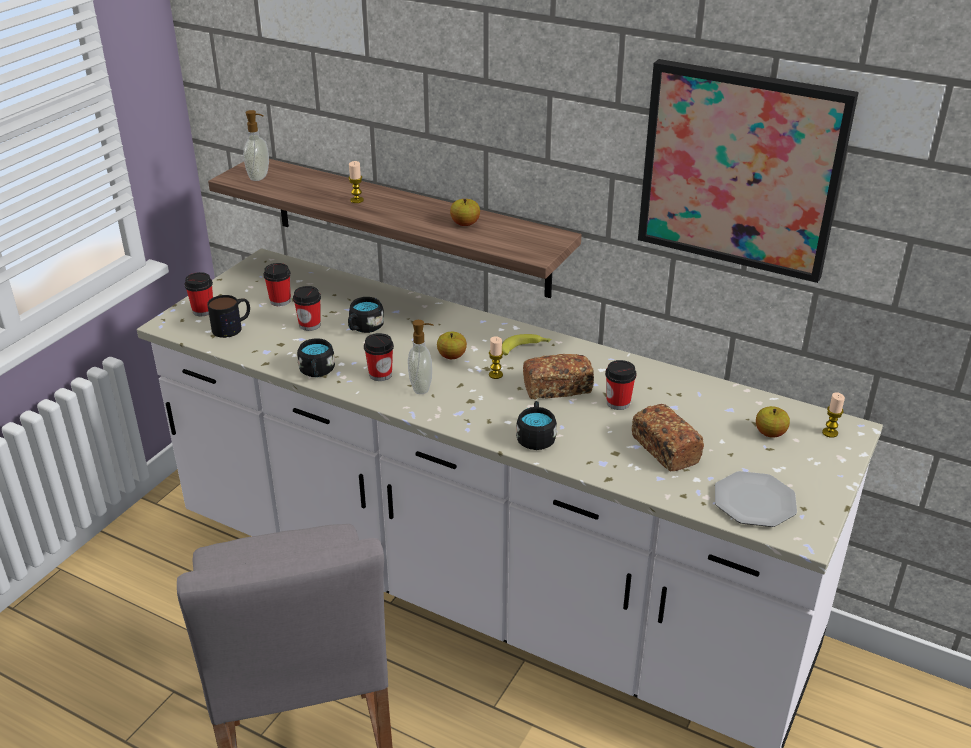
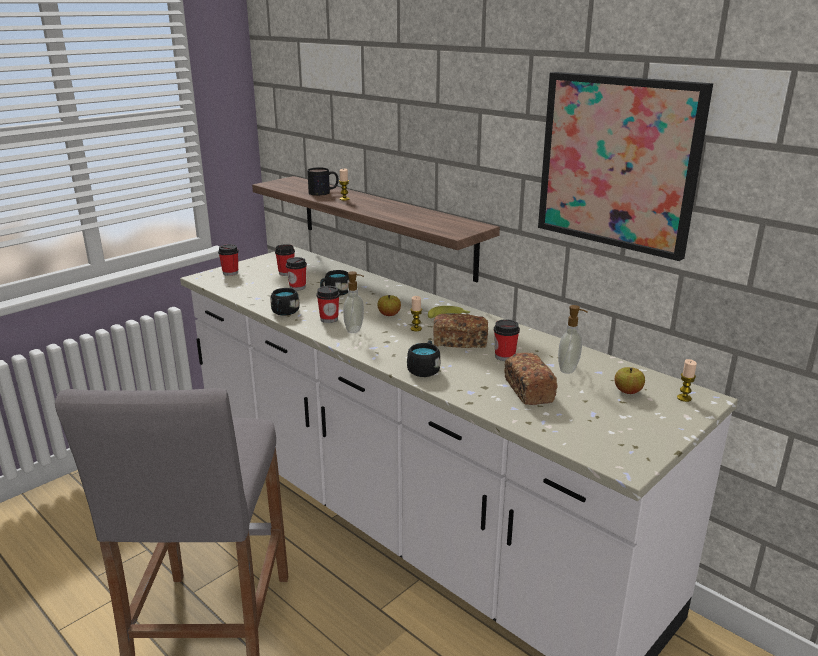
camera: 15 degrees right, 10 degrees down
(233, 327) = (244, 283): mug -> mug (324, 192)
(260, 177) = (287, 185): soap dispenser -> soap dispenser (569, 369)
(465, 224) = (413, 215): apple -> none
(753, 501) = (590, 435): plate -> none

